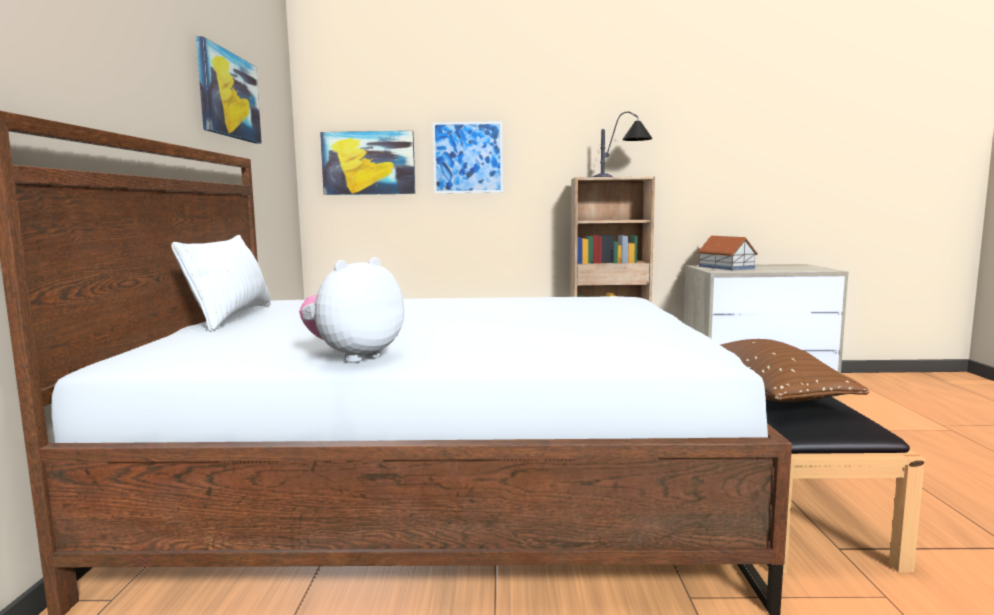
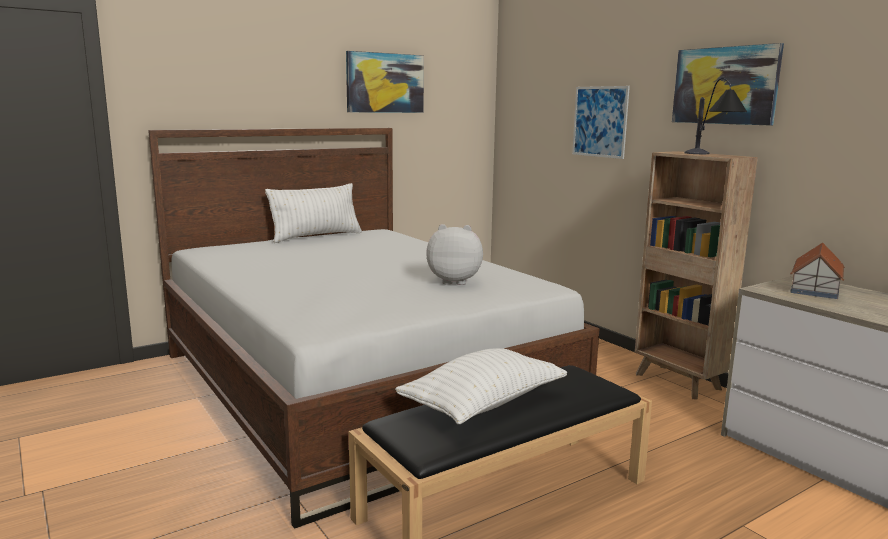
camera: 55 degrees right, 5 degrees up
(354, 356) = (237, 272): plush toy -> plush toy (454, 281)
(368, 163) = (533, 123): picture -> picture (725, 85)
(766, 394) = (483, 403): brown pillow -> white pillow

